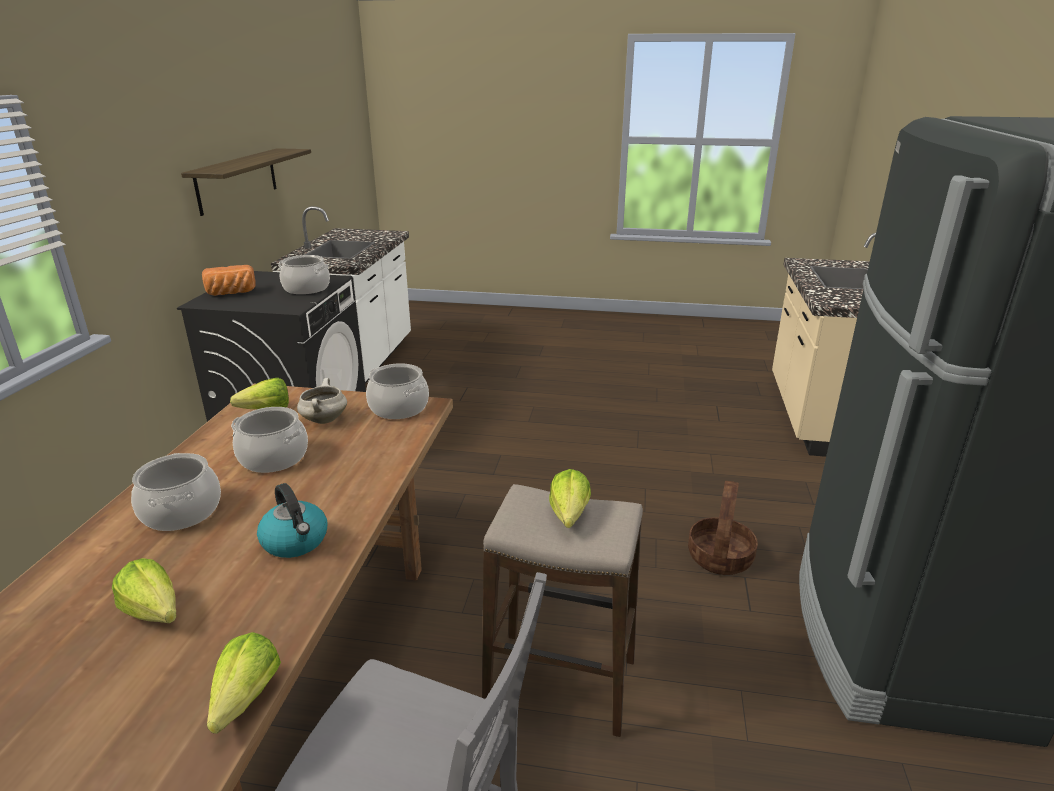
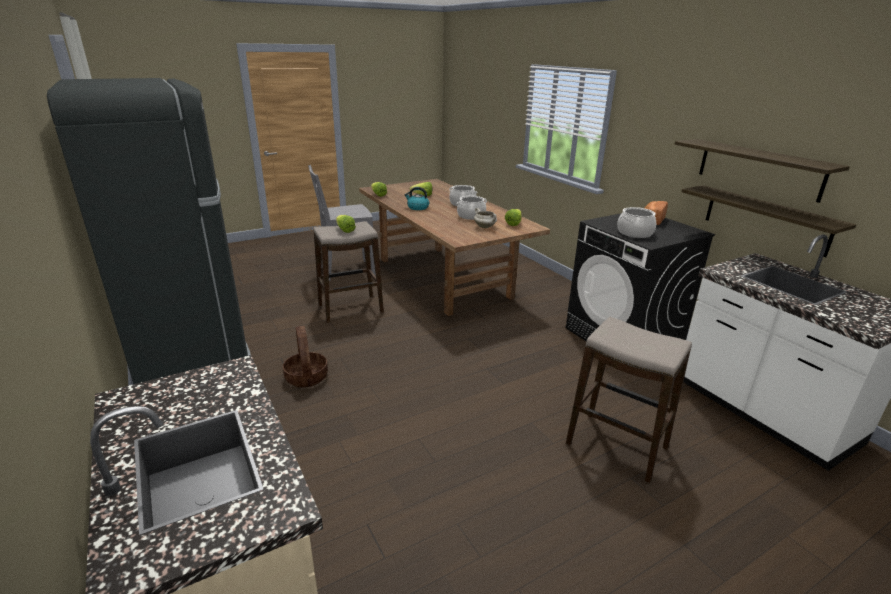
camera: 140 degrees right, 0 degrees up
(258, 228) = (765, 219): none -> shelf
(399, 408) = (468, 238): cooking pot -> none
(494, 389) = (616, 446): none -> stool

